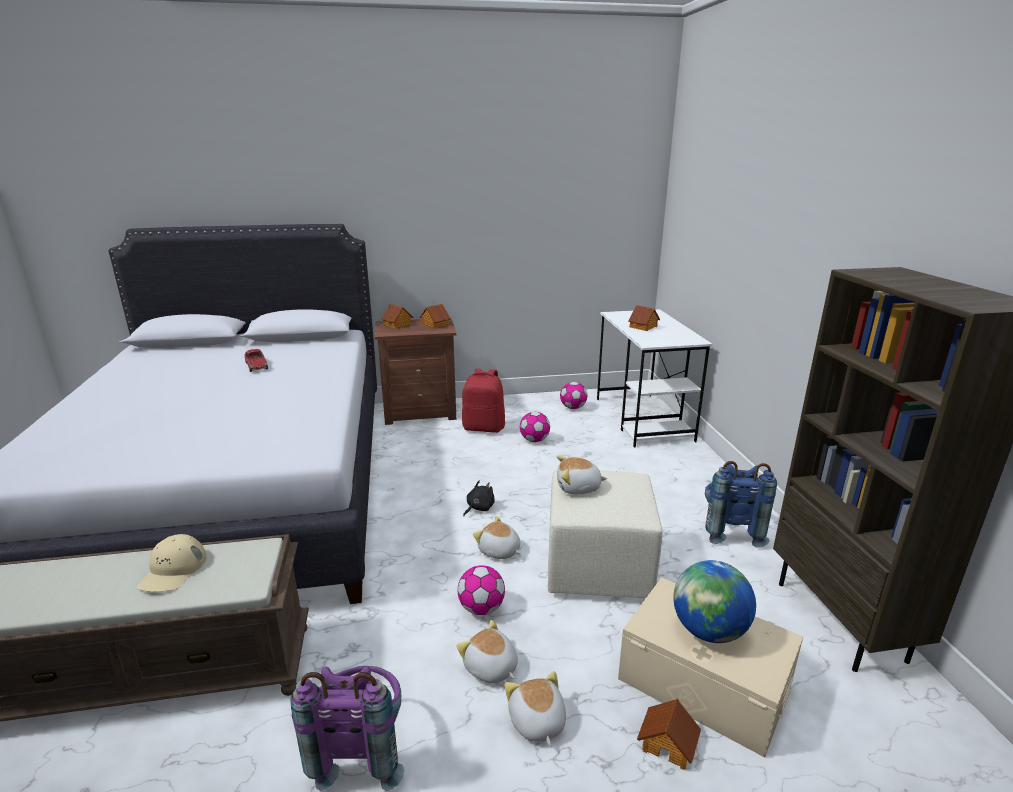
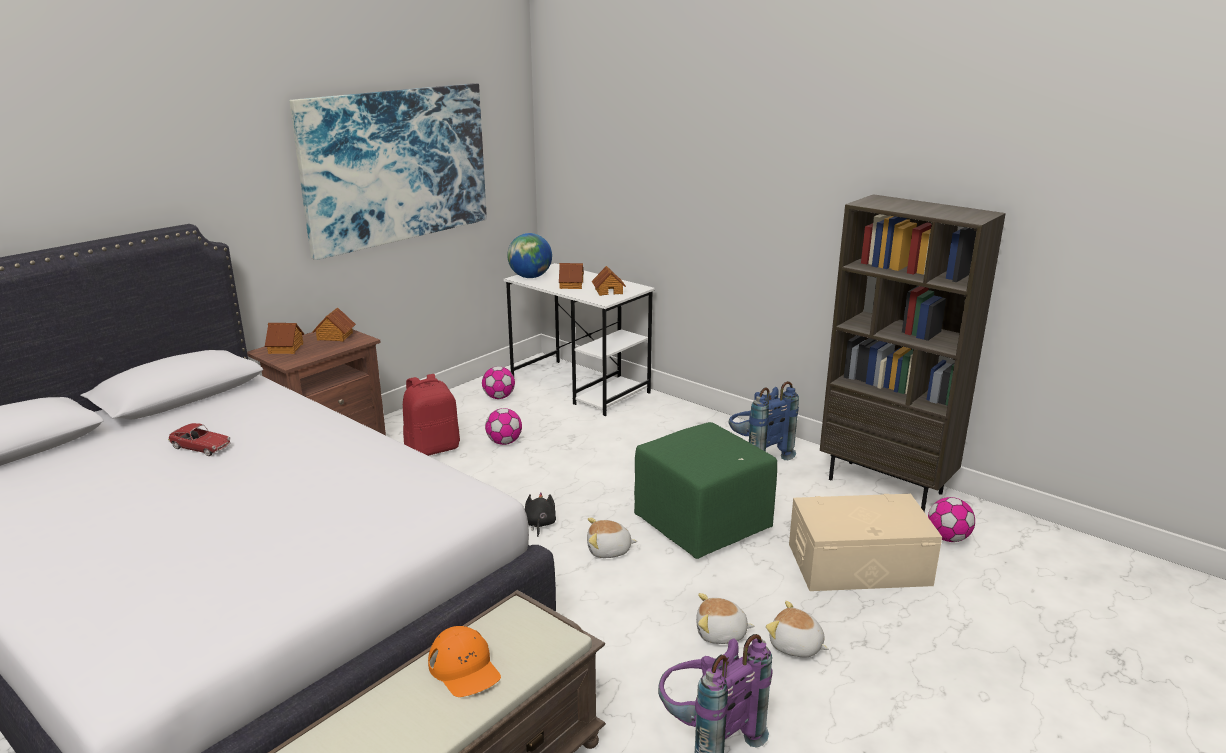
camera: 40 degrees left, 0 degrees up
(173, 570) = (464, 668): beige cap -> orange cap
(481, 608) = (656, 599): football -> football (948, 538)
(519, 205) = (396, 166): none -> picture
(578, 488) = (682, 451): plush toy -> none
(599, 568) = (703, 525): beige ottoman -> green ottoman
(668, 743) = (881, 609): toy house -> toy house (608, 291)
(708, 631) = (862, 516): globe -> globe (530, 277)

